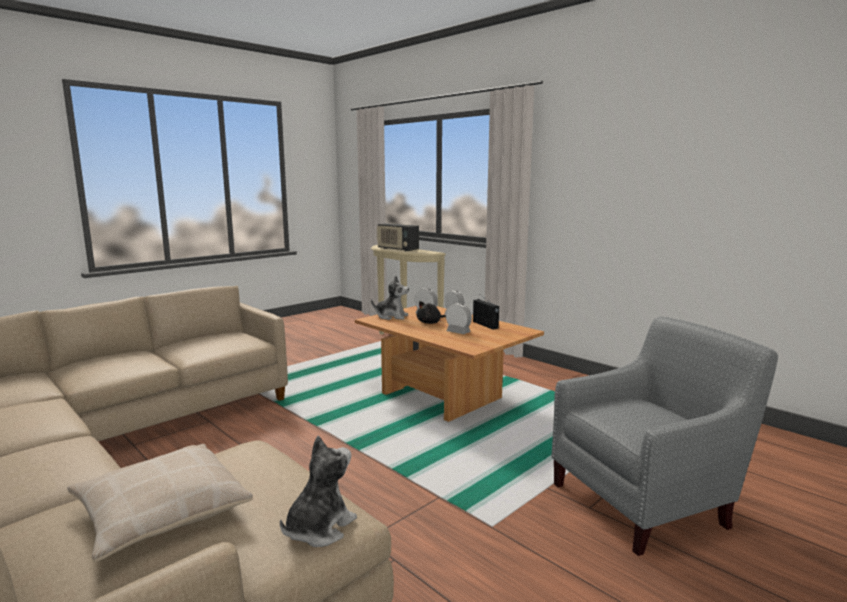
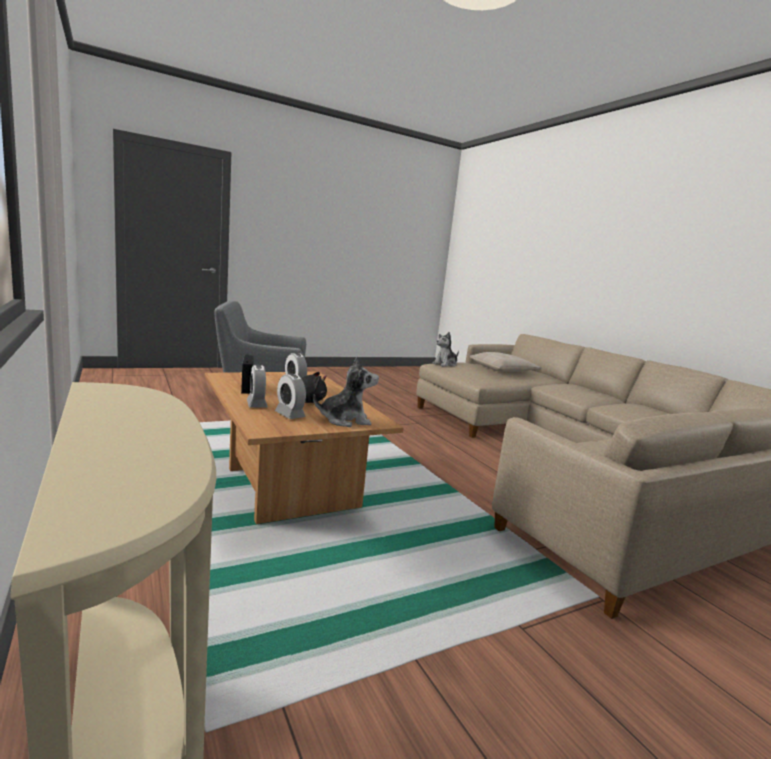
camera: 165 degrees left, 0 degrees up
(391, 316) = (345, 420): plush toy -> plush toy turned 135 degrees clockwise
(397, 249) = (153, 432): radio -> none

